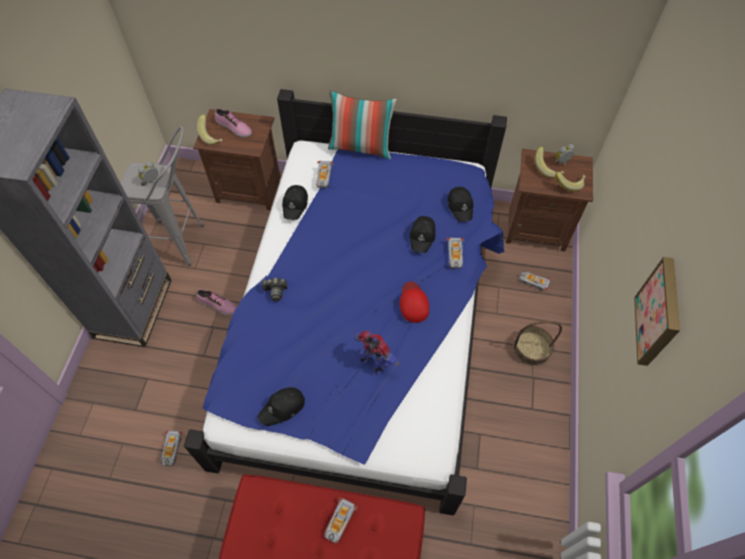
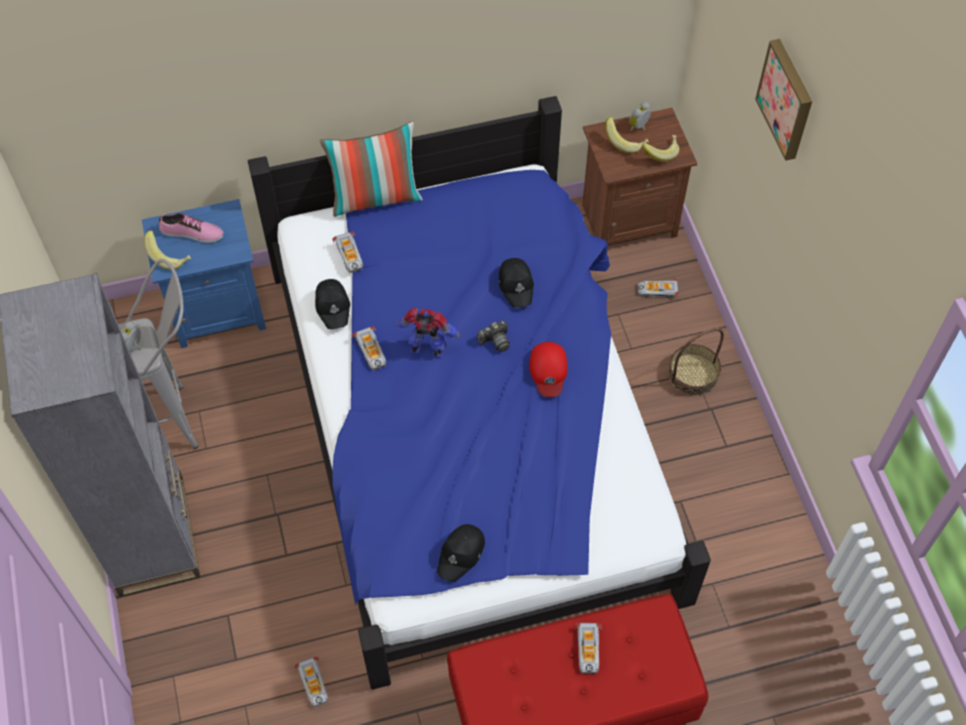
camera: 25 degrees left, 0 degrees up
(217, 305) = (265, 483): shoe -> none
(249, 188) = (218, 310): brown nightstand -> blue nightstand
(275, 291) = (373, 424): camera -> camera (495, 341)
(374, 362) = (539, 457): toy robot -> toy robot (428, 348)
(413, 303) = (548, 370): red cap -> red cap turned 150 degrees counterclockwise
(455, 255) = (567, 293): toy car -> toy car (371, 351)
(460, 206) = (543, 229): black cap -> none
(660, 313) = (843, 271): picture -> picture (787, 99)

